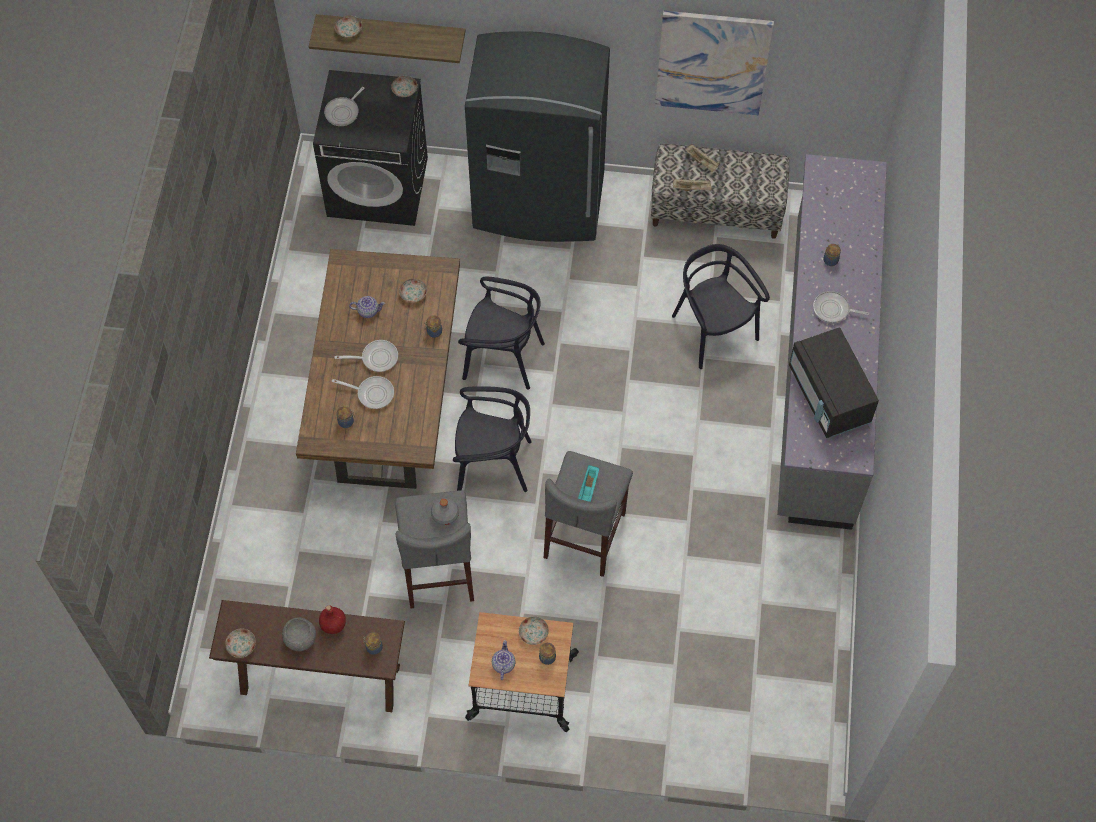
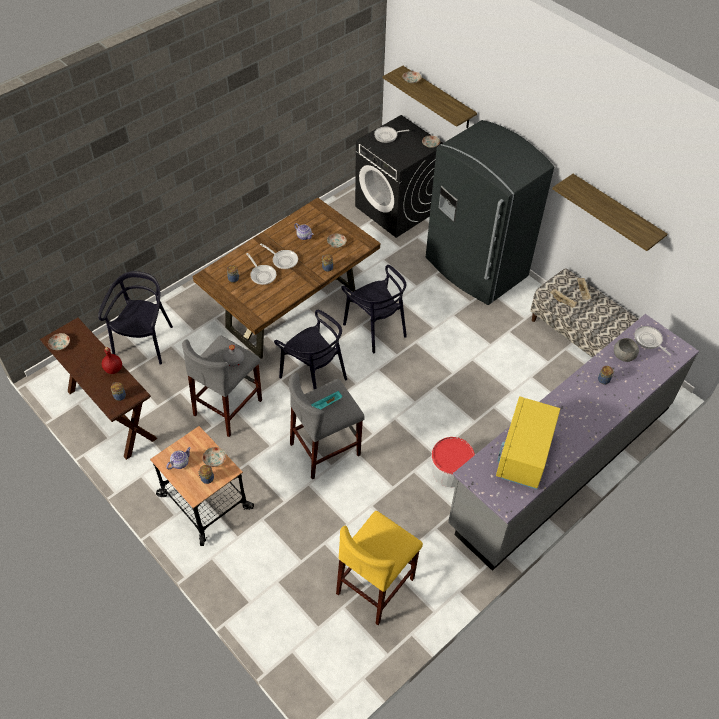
camera: 40 degrees right, 10 degrees down
(300, 638) = (90, 363): grey bowl -> grey bowl (624, 355)
(712, 62) = (615, 212): picture -> shelf
(713, 330) = (513, 396): black chair -> black chair (145, 342)
(726, 460) = (450, 471): none -> bucket
(764, 630) = (376, 586): none -> yellow stool
(829, 396) = (523, 454): black microwave -> yellow microwave
(833, 310) = (577, 408): frying pan -> frying pan (649, 340)

